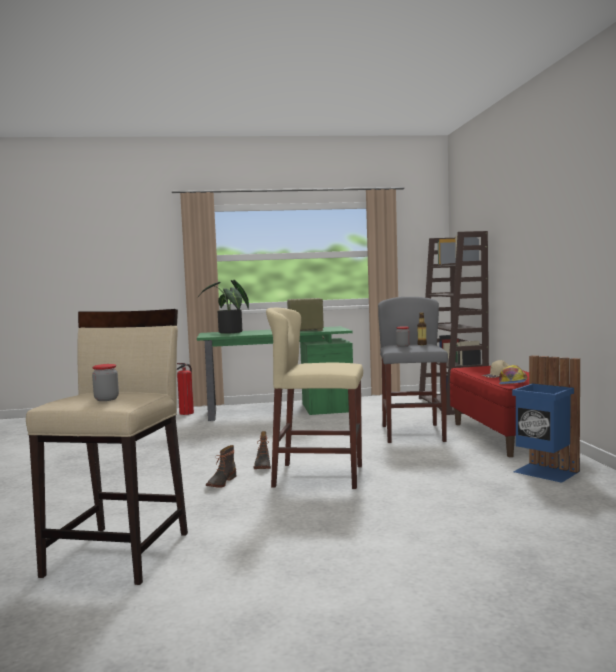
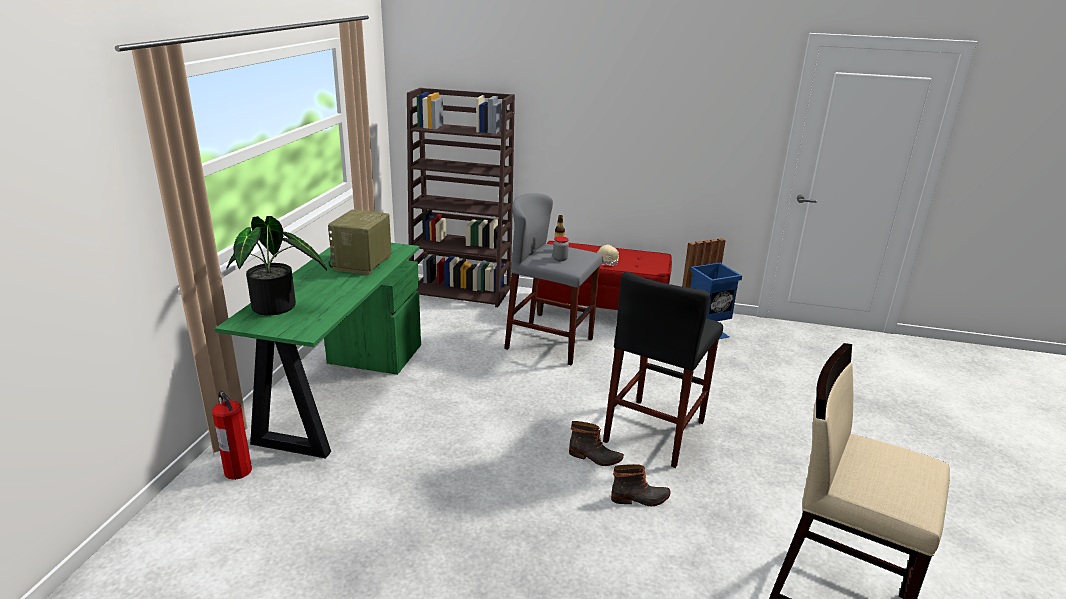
camera: 70 degrees left, 20 degrees up
(106, 399) = (911, 470): jar -> none
(220, 482) = (640, 499): boot -> boot turned 45 degrees counterclockwise
(319, 476) = (655, 431): beige stool -> black stool
(512, 382) = (644, 266): cap -> none

